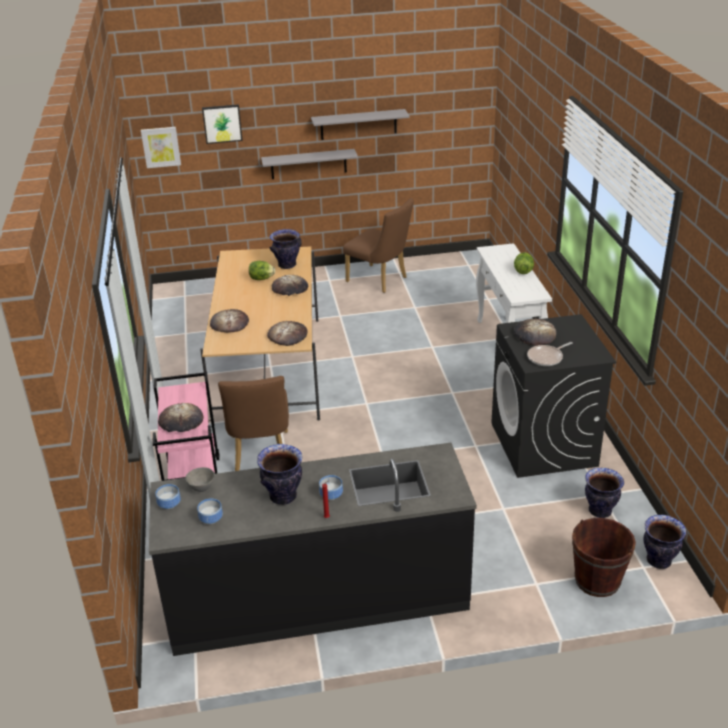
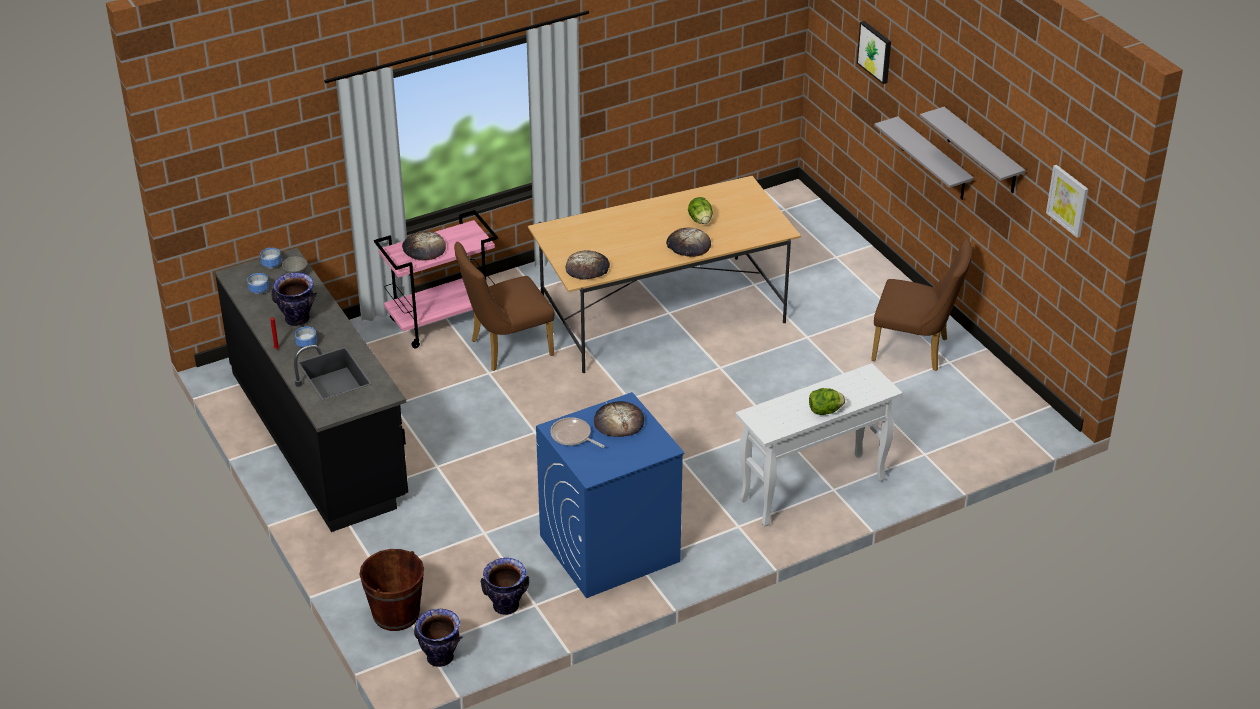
camera: 70 degrees right, 5 degrees up
(161, 147) = (829, 37): picture -> picture (1068, 200)
(229, 323) = (594, 225): bread -> none
(287, 265) = (742, 229): vase -> none
(380, 280) = (916, 350): brown chair -> brown chair turned 90 degrees counterclockwise
(544, 445) = (609, 549): black washing machine -> blue washing machine

